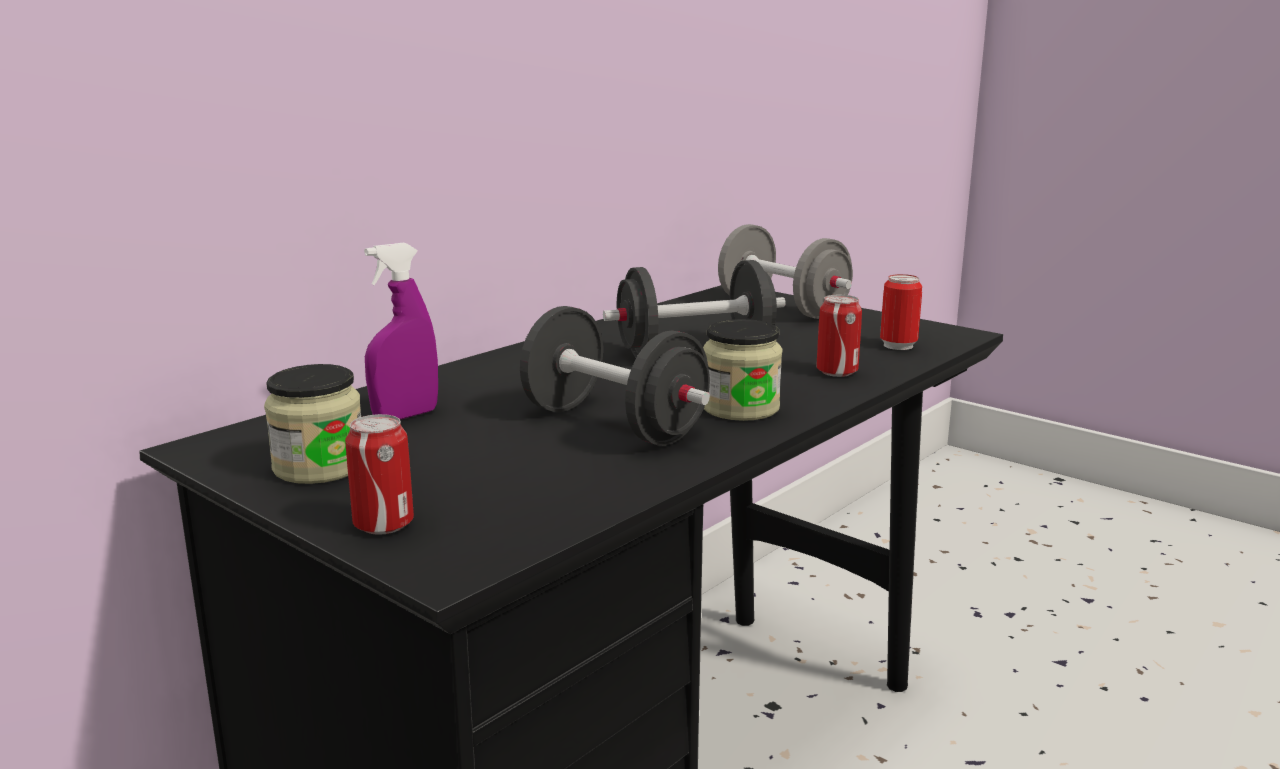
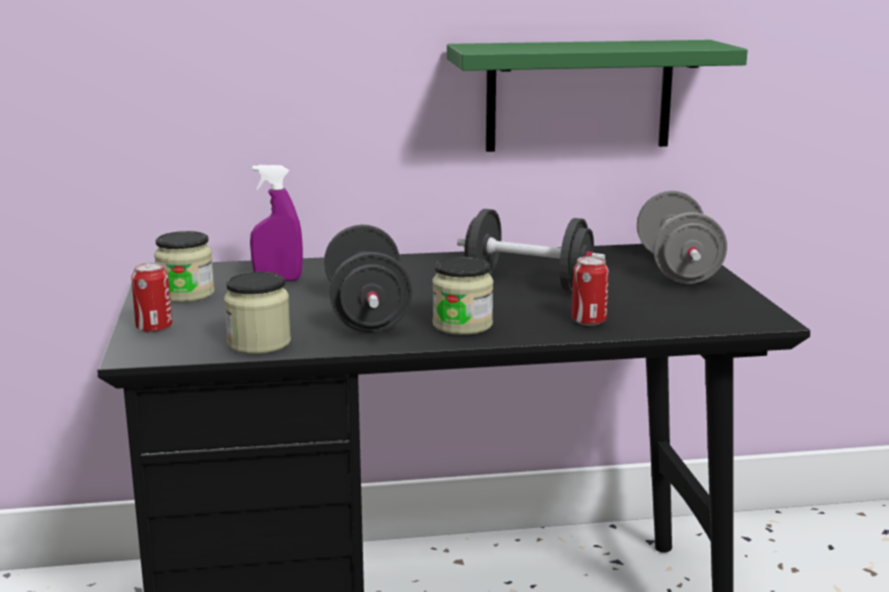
camera: 40 degrees right, 0 degrees up
(577, 497) = (259, 343): none -> jar
(631, 126) = (579, 95): none -> green shelf
(898, 346) = (688, 316): can -> none

